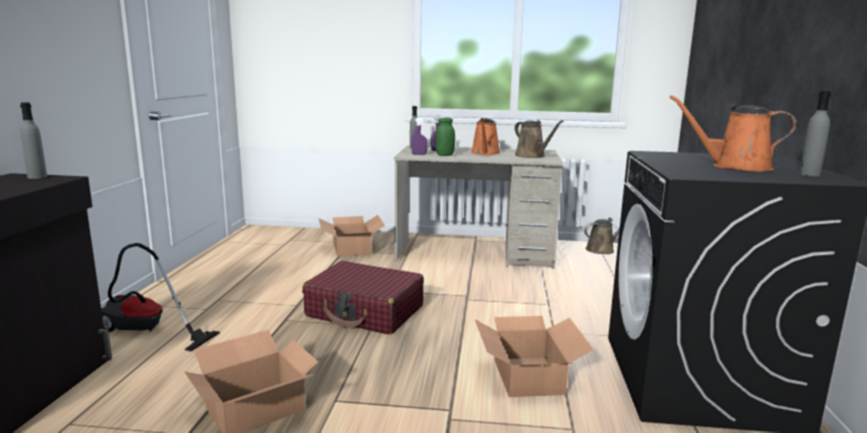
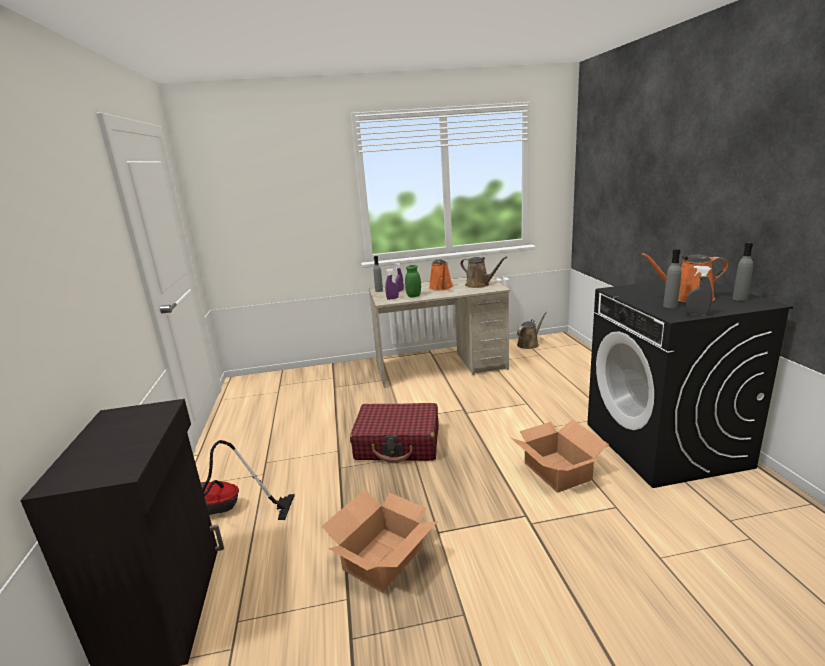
camera: 15 degrees left, 5 degrees up
(37, 177) = (137, 410): grey bottle -> grey bottle (670, 306)
(352, 248) = (340, 383): cardboard box -> none
(719, 177) = (696, 314): none -> grey spray bottle

